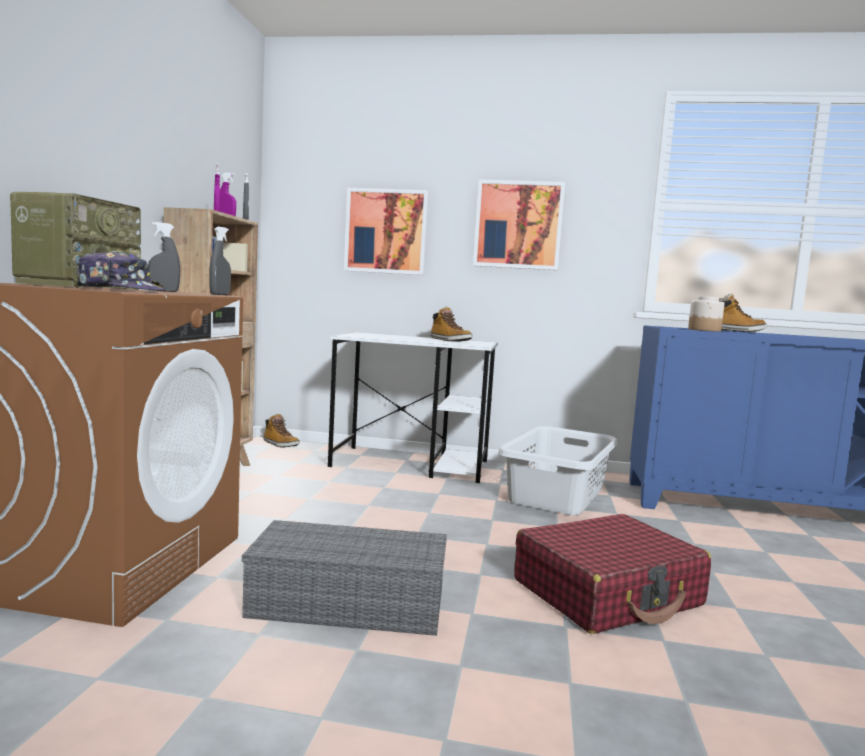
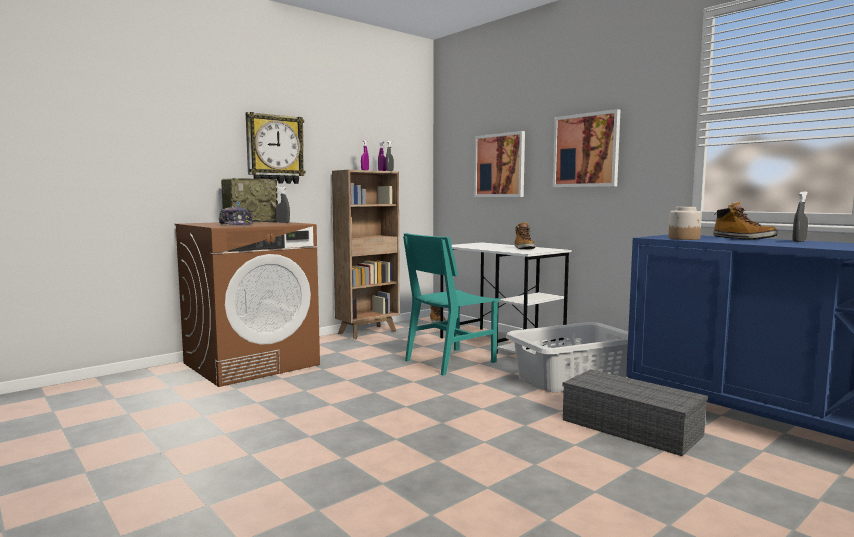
camera: 40 degrees right, 0 degrees up
(87, 151) = (274, 149): none -> wall clock
(220, 294) = (303, 223): grey spray bottle -> grey spray bottle (799, 241)
(351, 602) = (315, 401): grey storage box -> grey storage box (633, 427)
(403, 497) = (450, 361): none -> turquoise chair
(608, 593) = (461, 433): red suitcase -> none

